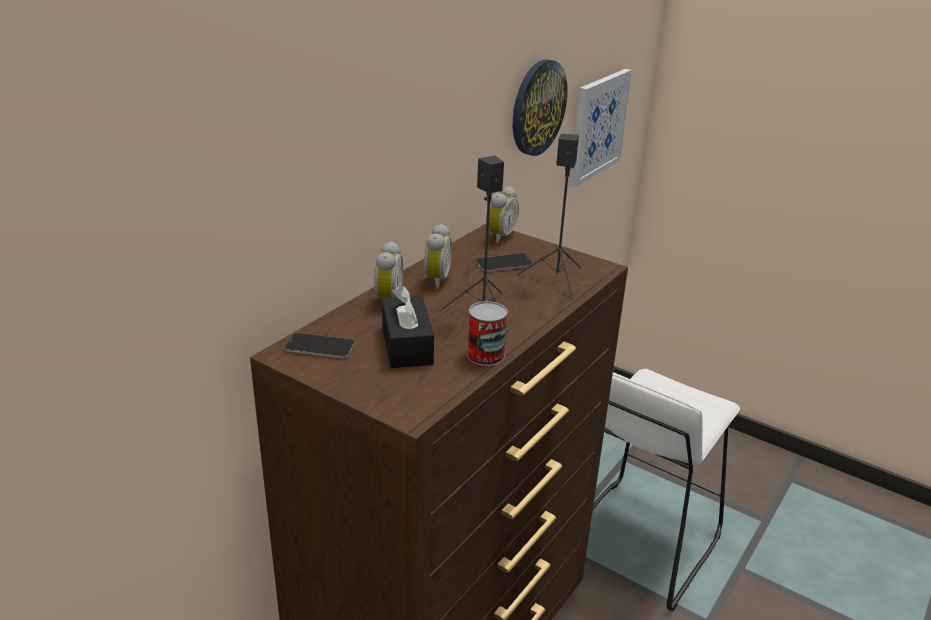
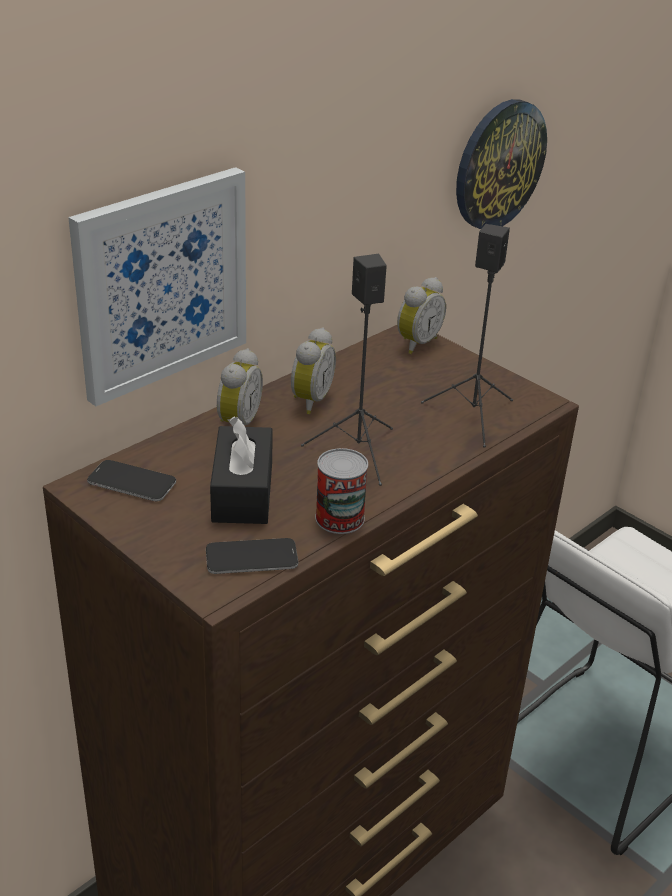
camera: 10 degrees right, 5 degrees up
(504, 264) = (409, 385): phone -> phone (251, 558)
(597, 126) = (599, 187): picture -> picture (161, 283)

